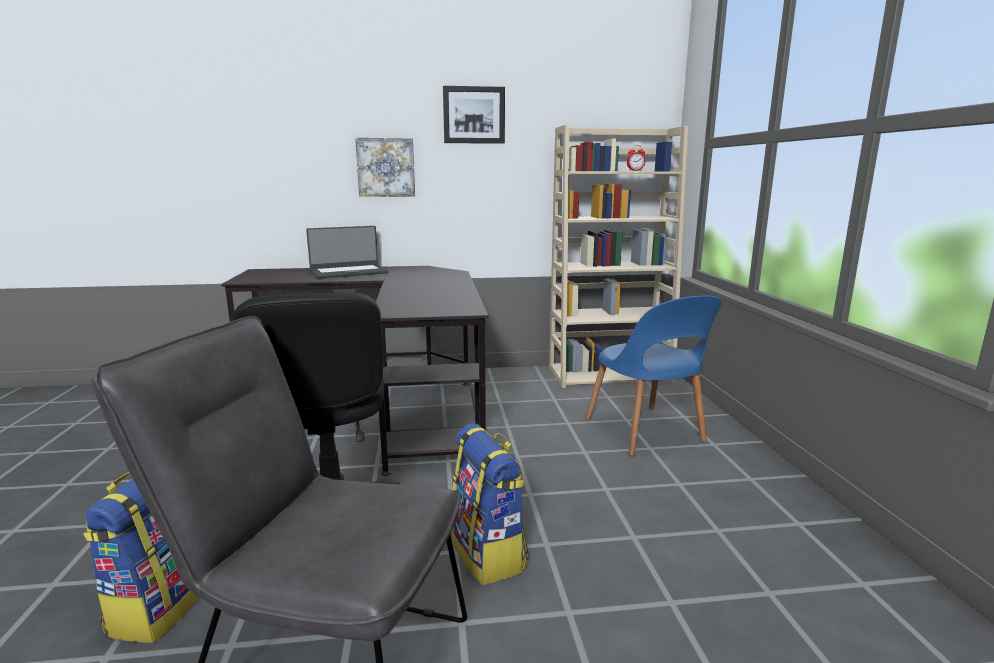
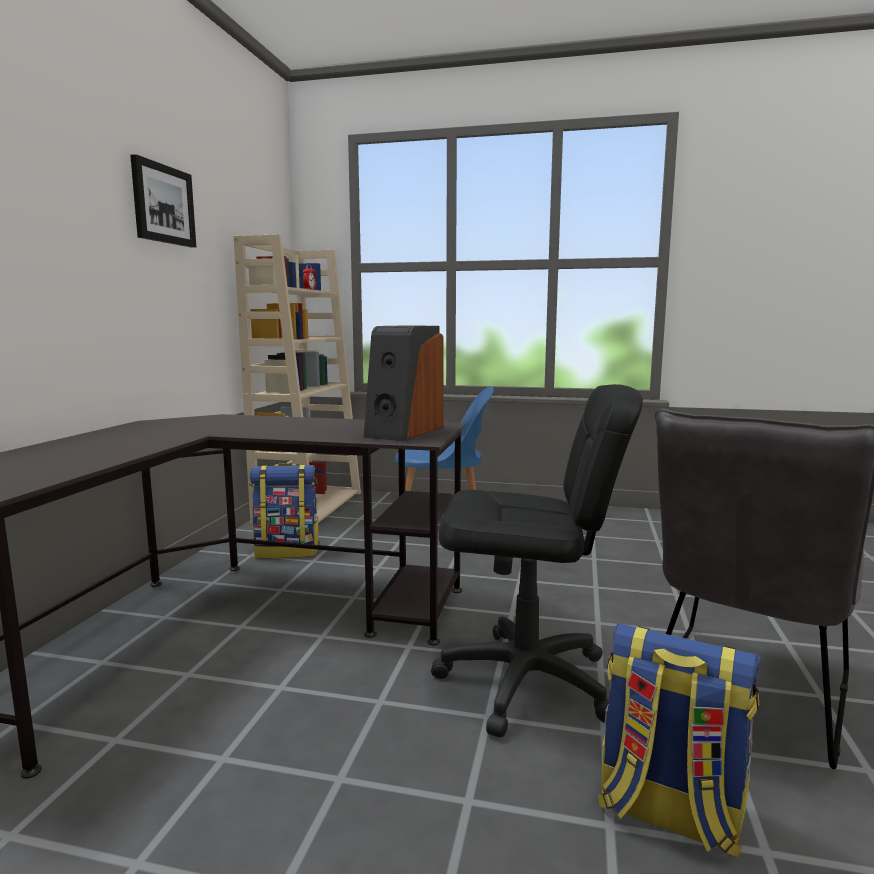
camera: 70 degrees left, 5 degrees down
(348, 272) = (96, 444): laptop -> none
(386, 167) = (73, 266): picture -> none
(425, 306) = (403, 432): none -> speaker
(489, 553) = (603, 609): backpack -> backpack (288, 551)

